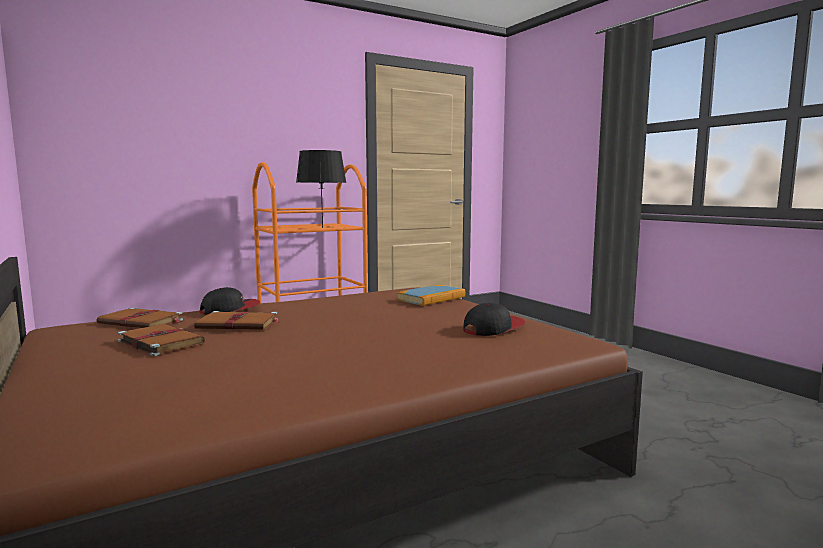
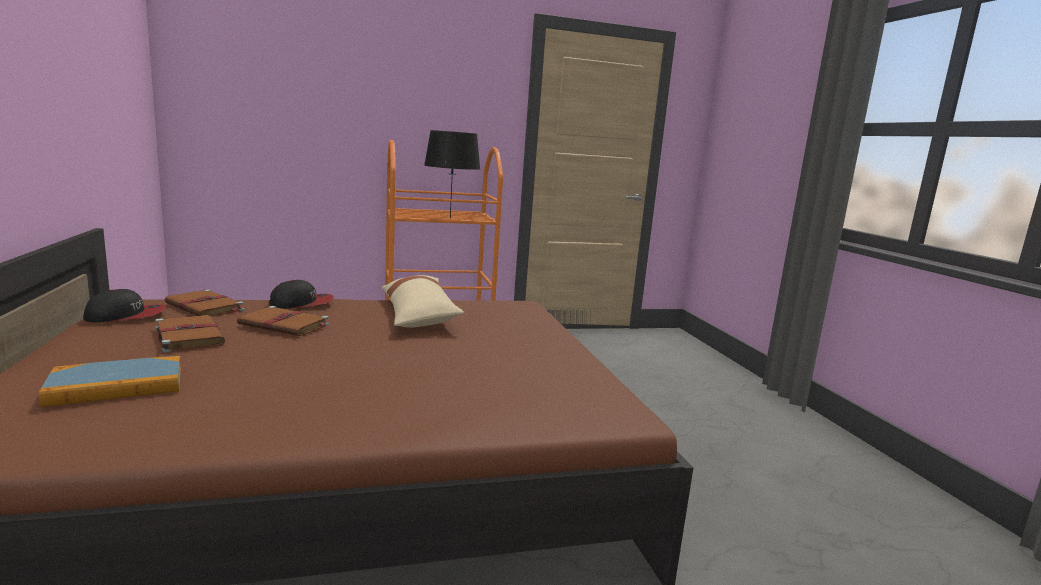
camera: 15 degrees right, 5 degrees up
(342, 305) = (418, 314): none -> beige pillow
(431, 298) = (523, 320): book -> book (117, 386)
(493, 328) = (540, 375): cap -> cap (126, 316)

